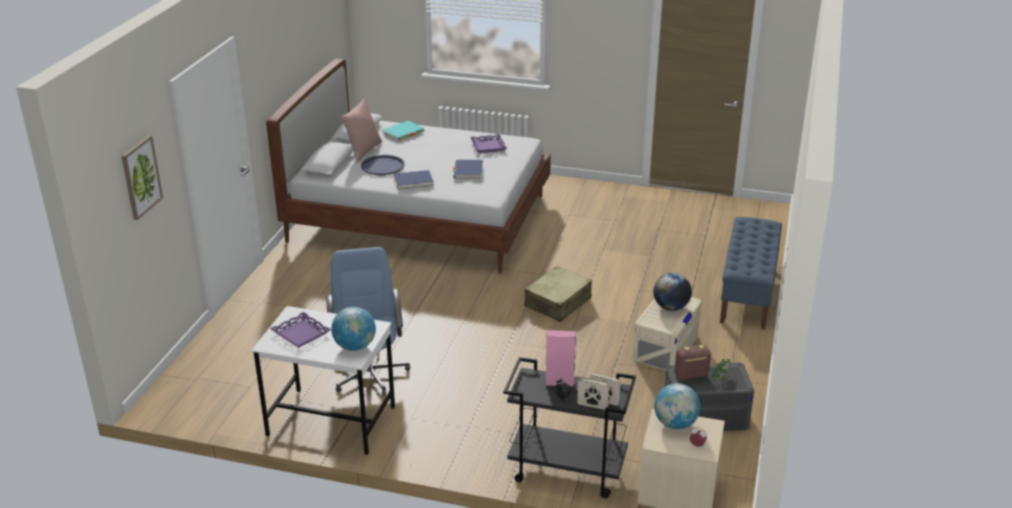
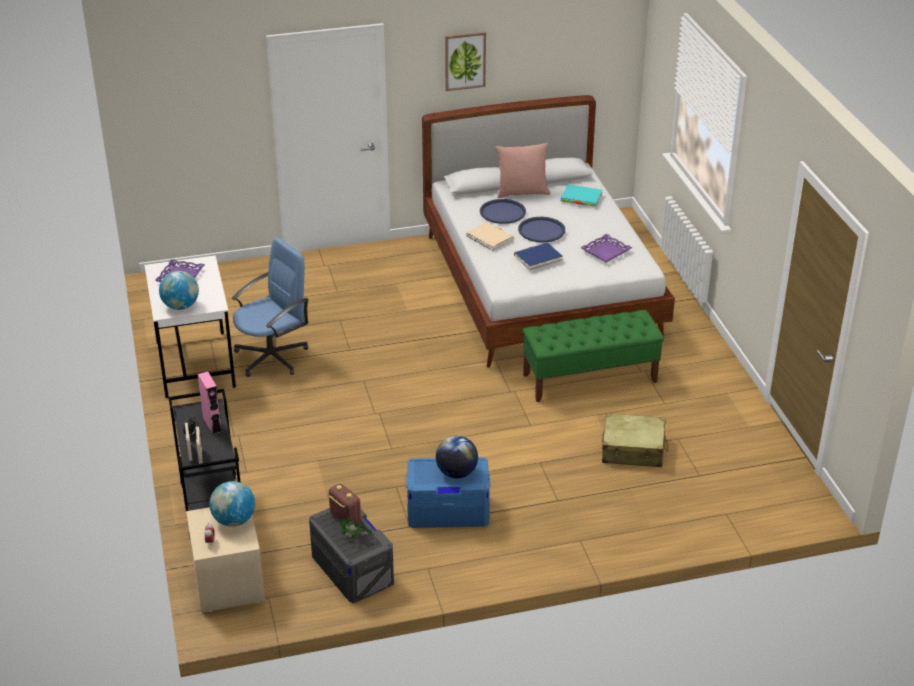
camera: 60 degrees right, 5 degrees up
(141, 177) = (202, 100): picture -> picture (465, 60)
(413, 181) = (489, 238): blue book -> beige book
(430, 159) = (541, 230): none -> blue tray
(557, 237) = (590, 378): none -> green bench
(558, 303) = (468, 419): beige suitcase -> beige suitcase (633, 450)
(665, 347) = (448, 510): beige storage box -> blue storage box
(747, 294) = (601, 539): blue bench -> none

